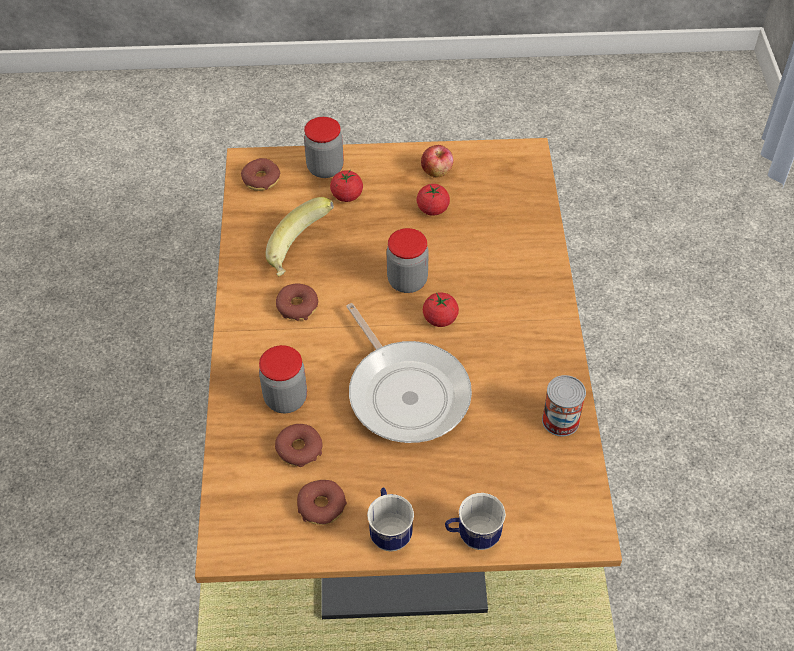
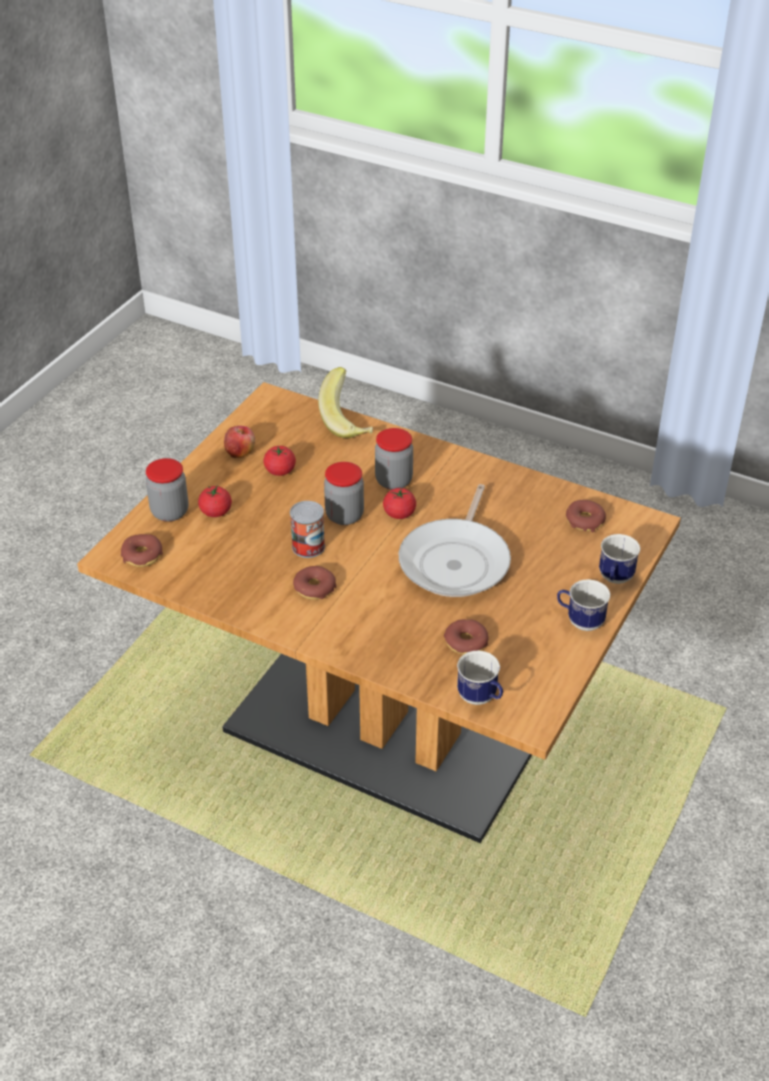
camera: 60 degrees left, 10 degrees down
(232, 493) = (481, 699): none -> mug
(286, 399) = (408, 631): jar -> jar (393, 481)
(301, 253) = (256, 563): banana -> banana (349, 421)
(322, 506) = (531, 650): donut -> donut (585, 521)
(406, 392) = (456, 561): frying pan -> frying pan turned 105 degrees clockwise
(560, 420) = (545, 494): can -> can (308, 546)

